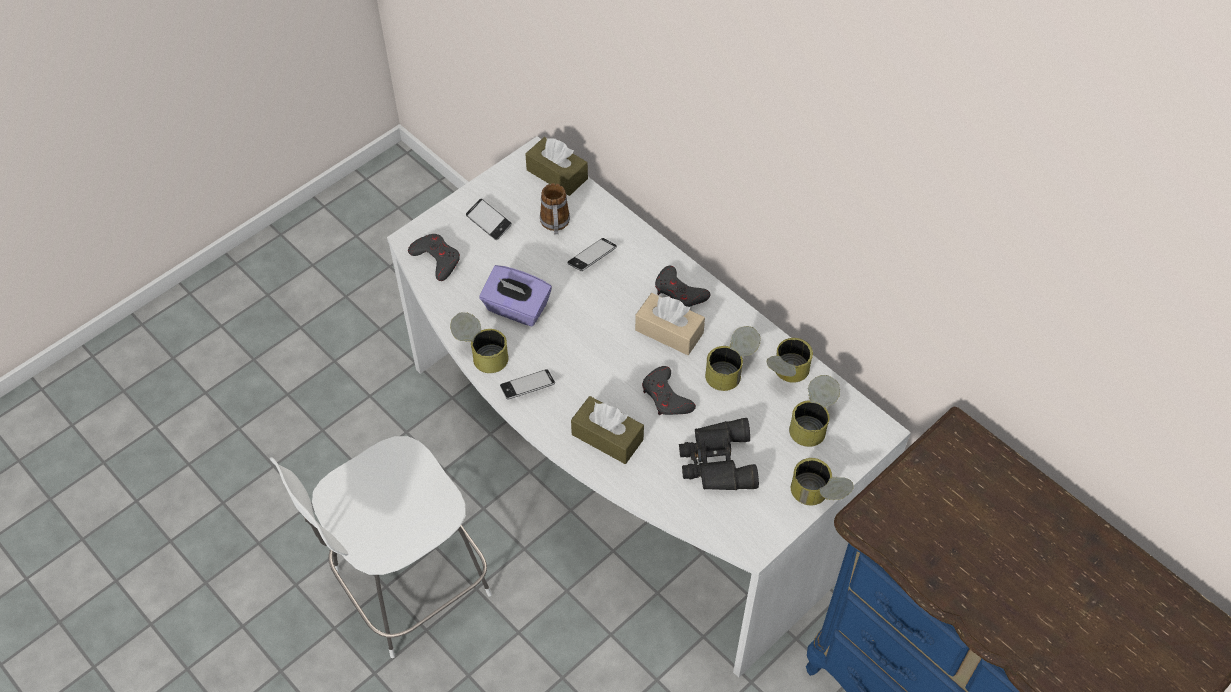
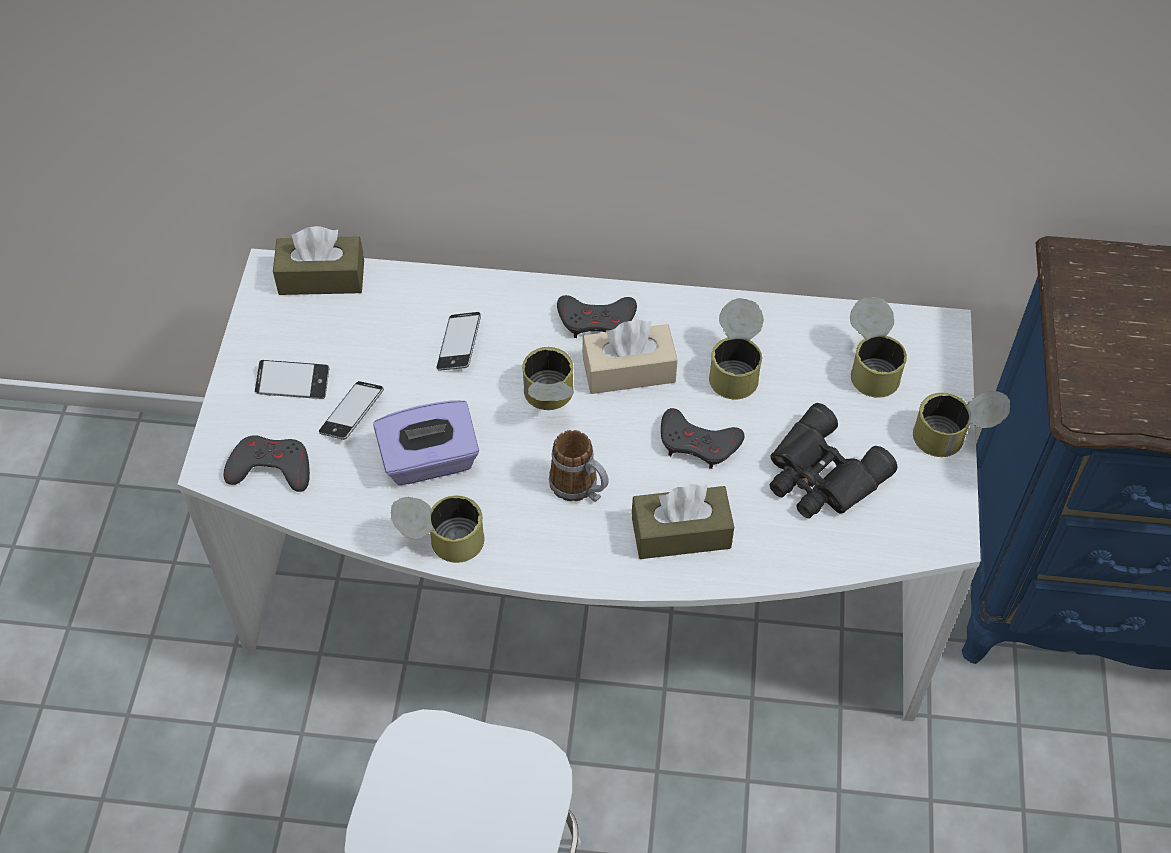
camera: 40 degrees left, 0 degrees up
(527, 387) = (534, 541): phone -> phone (352, 414)
(555, 225) = (378, 336): mug -> mug (580, 488)
(785, 375) = (795, 334): can -> can (549, 403)

